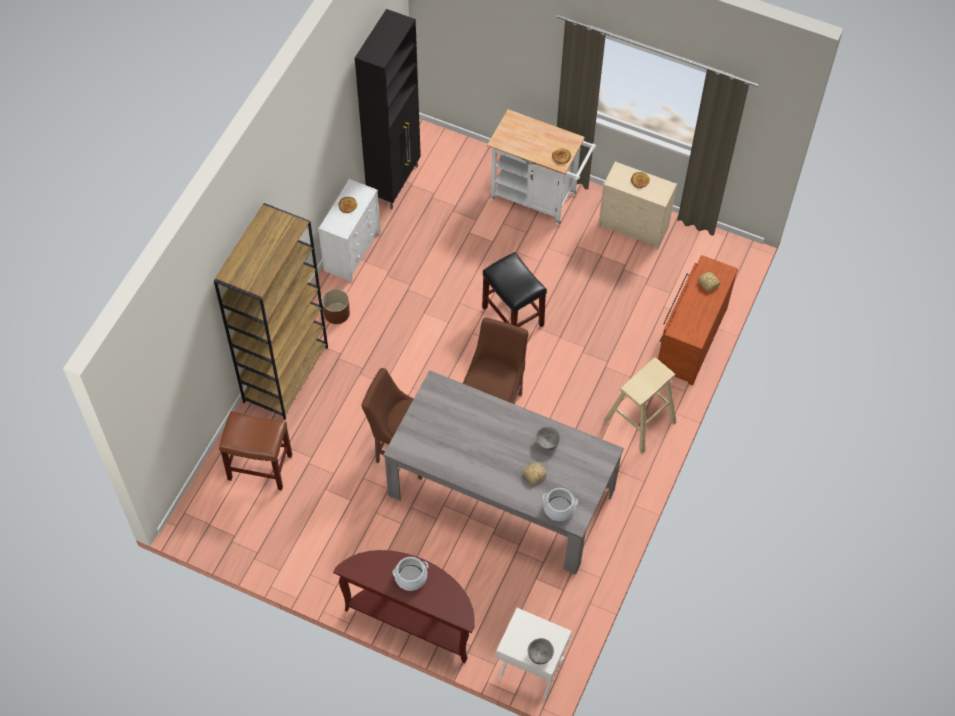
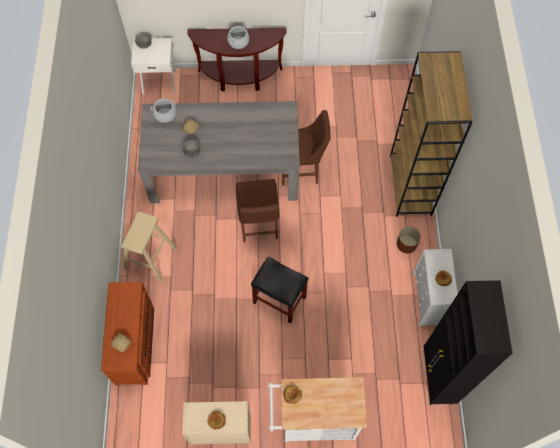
camera: 155 degrees right, 5 degrees up
(259, 467) = (384, 121): brown stool -> none

